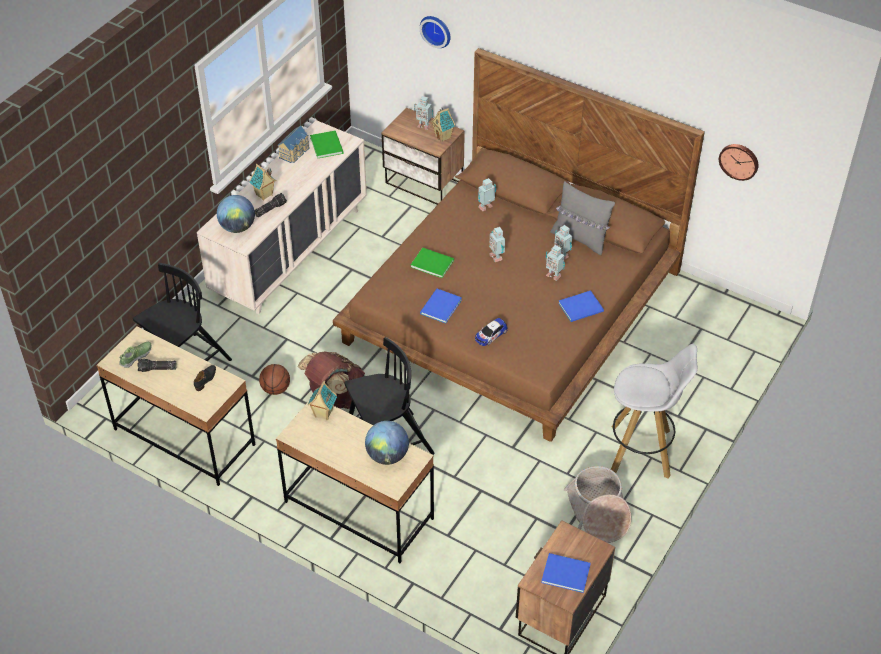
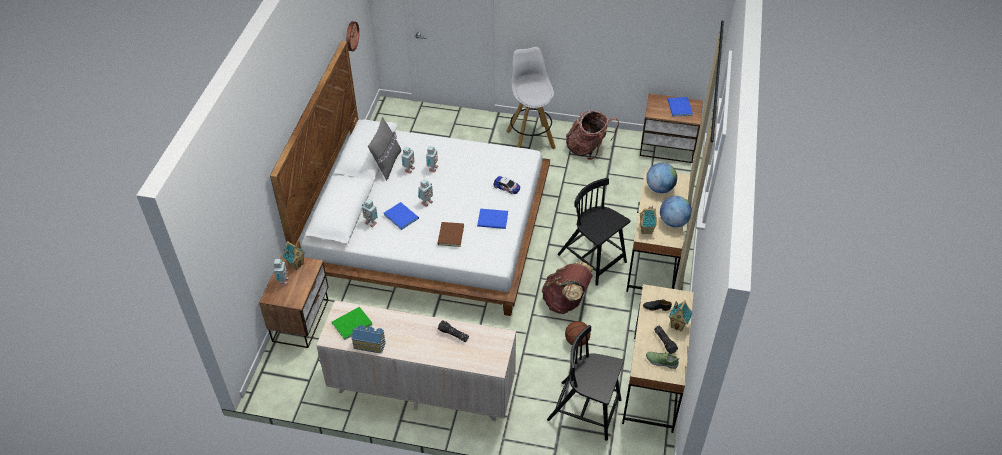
camera: 110 degrees left, 0 degrees up
(237, 227) = (486, 349): globe -> globe (673, 222)
(264, 195) = (436, 345): toy house -> toy house (678, 325)
(431, 262) = (450, 235): green book -> brown book
(436, 30) = (250, 207): wall clock -> none
(511, 306) = (429, 228): brown bed -> white bed
(582, 308) = (459, 148): blue book -> blue book (401, 215)
(598, 512) = (587, 148): basket -> backpack

